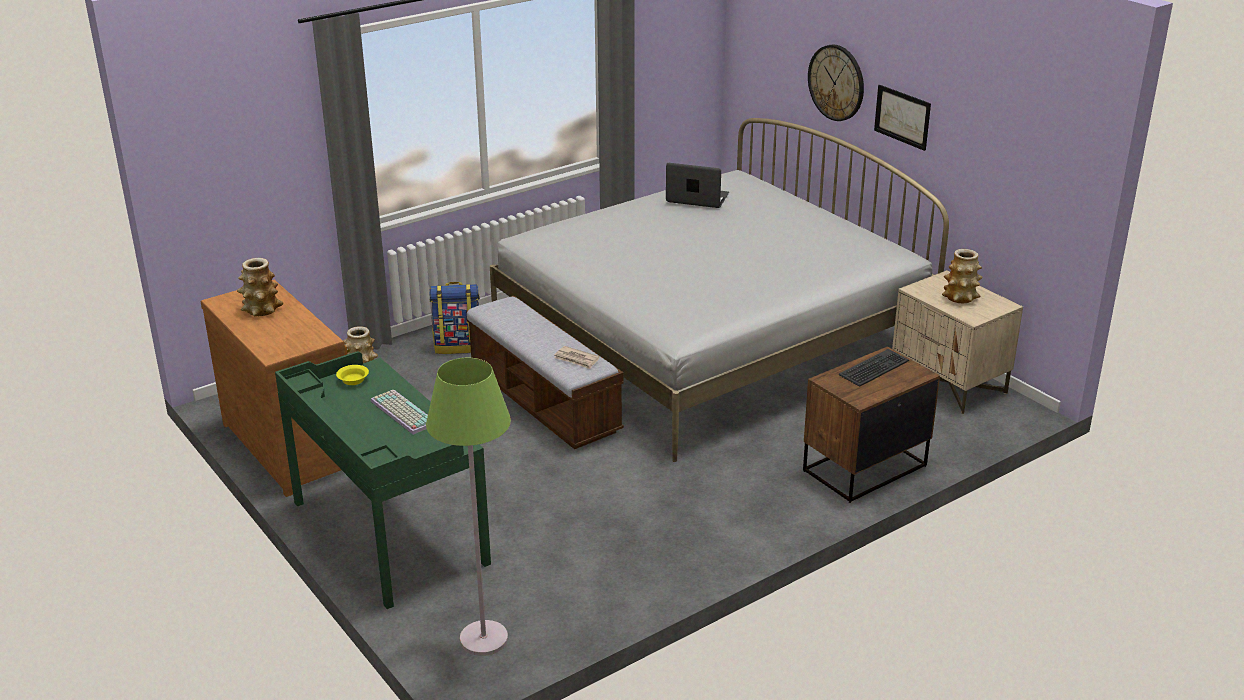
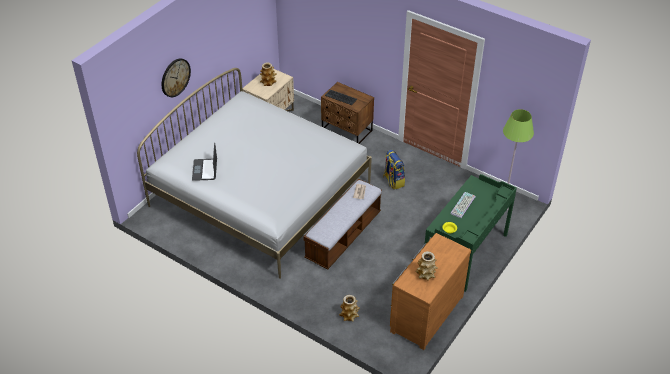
camera: 110 degrees left, 15 degrees up
(458, 346) = (306, 285): backpack -> backpack (393, 181)
(902, 117) = (207, 57): picture -> none

